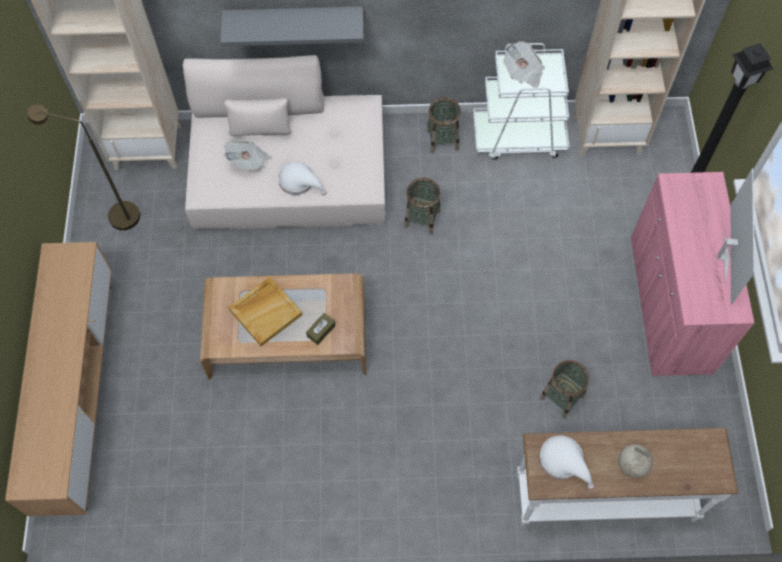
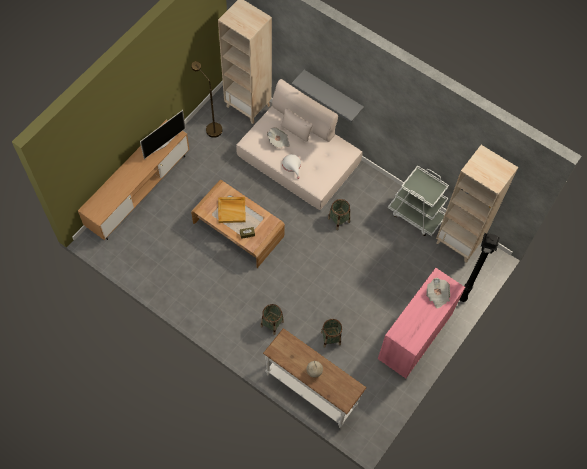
camera: 35 degrees right, 0 degrees up
(442, 140) = (379, 191): basket -> basket (272, 324)
(523, 72) = (421, 183): newspaper -> newspaper (437, 296)
(563, 462) = (289, 350): white hat -> none
(723, 257) = (428, 321): television -> television (163, 144)

